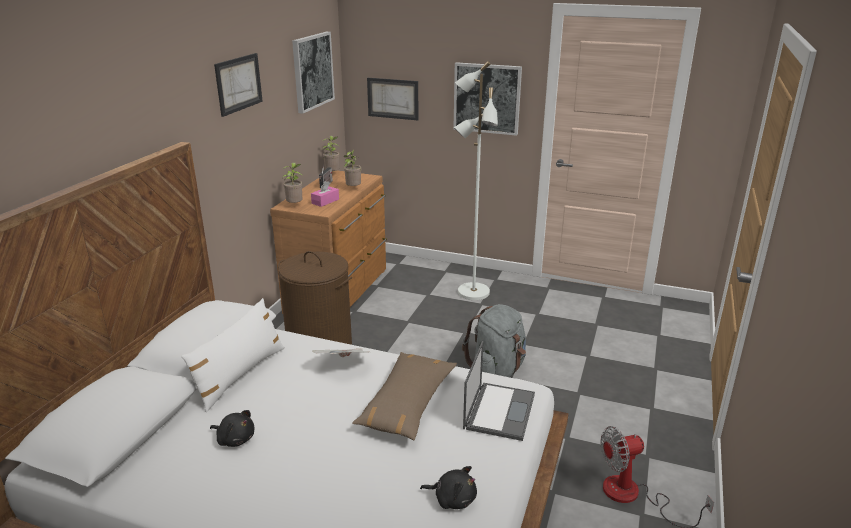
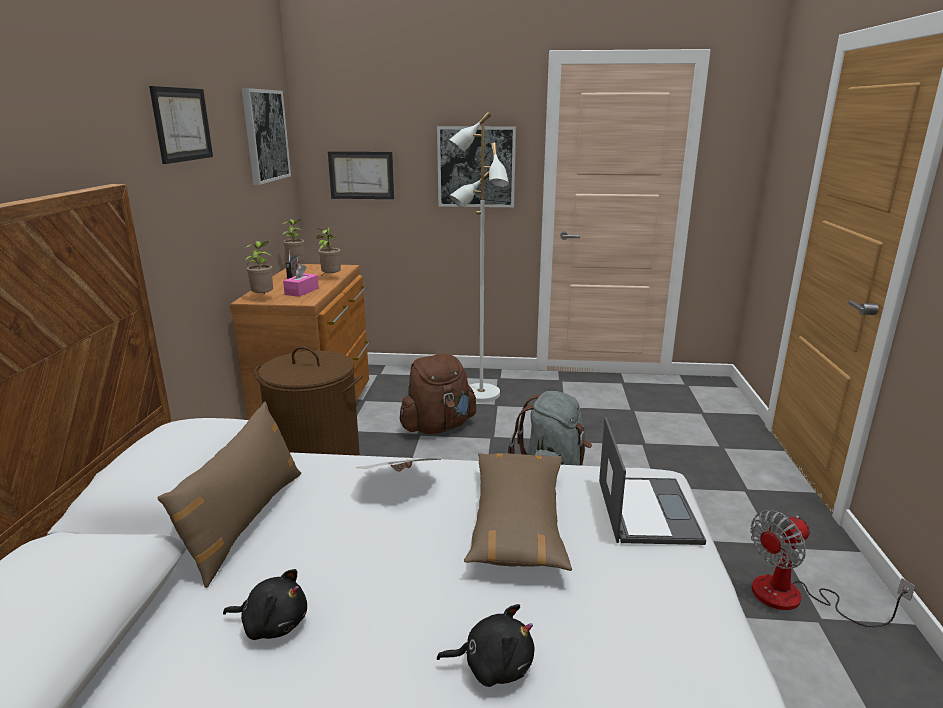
camera: 15 degrees left, 5 degrees down
(239, 375) = (244, 521): white pillow -> brown pillow
(426, 317) = (438, 427): none -> brown backpack
(452, 499) = (672, 652): black plush toy -> black plush toy (493, 666)

